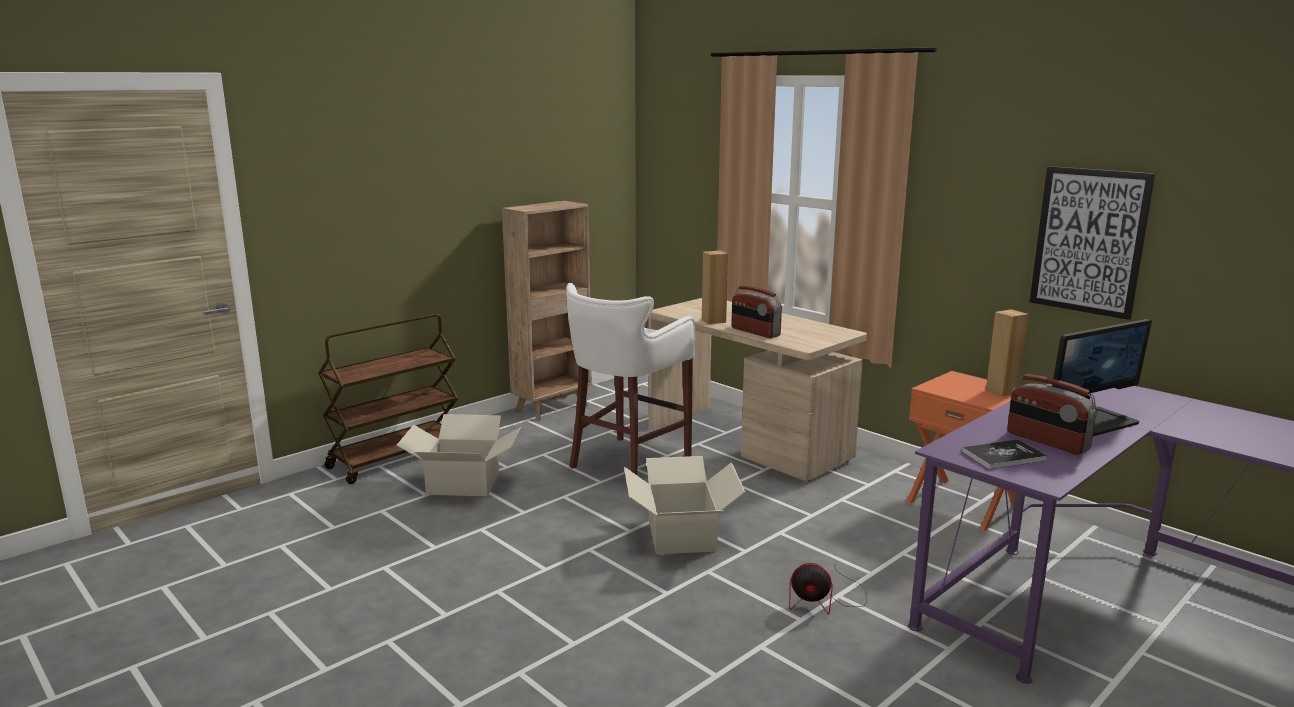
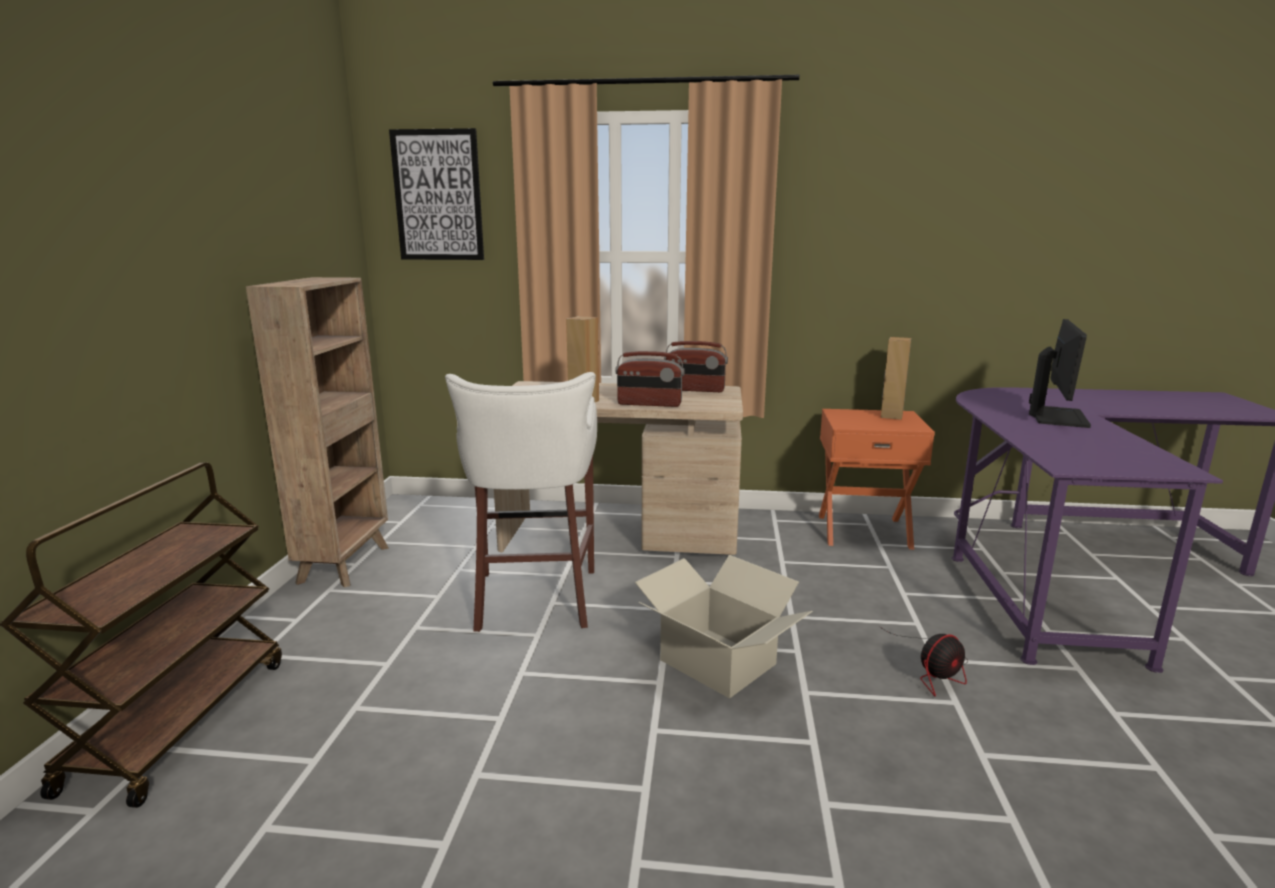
camera: 40 degrees left, 0 degrees up
(463, 483) = (353, 715): cardboard box -> none
(1003, 456) = (1104, 458): book -> none
(1046, 441) = (1086, 439): radio -> radio (695, 390)
(1089, 241) = (948, 264): picture -> picture (438, 196)

